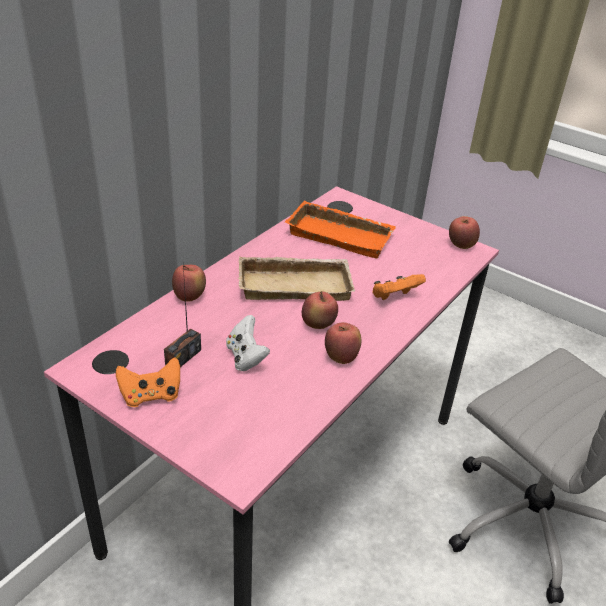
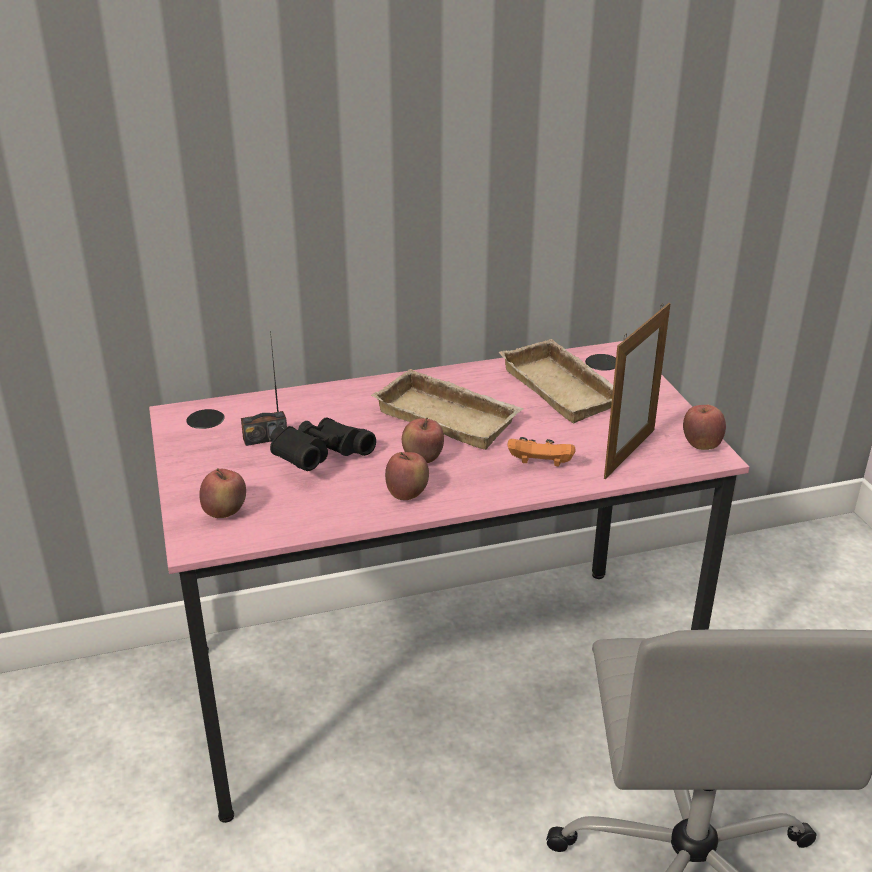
camera: 40 degrees right, 5 degrees down
(151, 395) = (204, 456): orange game controller -> none
(189, 297) = (333, 392): apple -> apple (225, 513)
(246, 357) = (318, 459): white game controller -> black binoculars
(342, 235) = (565, 389): orange tray -> beige tray
(432, 267) = (629, 453): none -> picture frame

